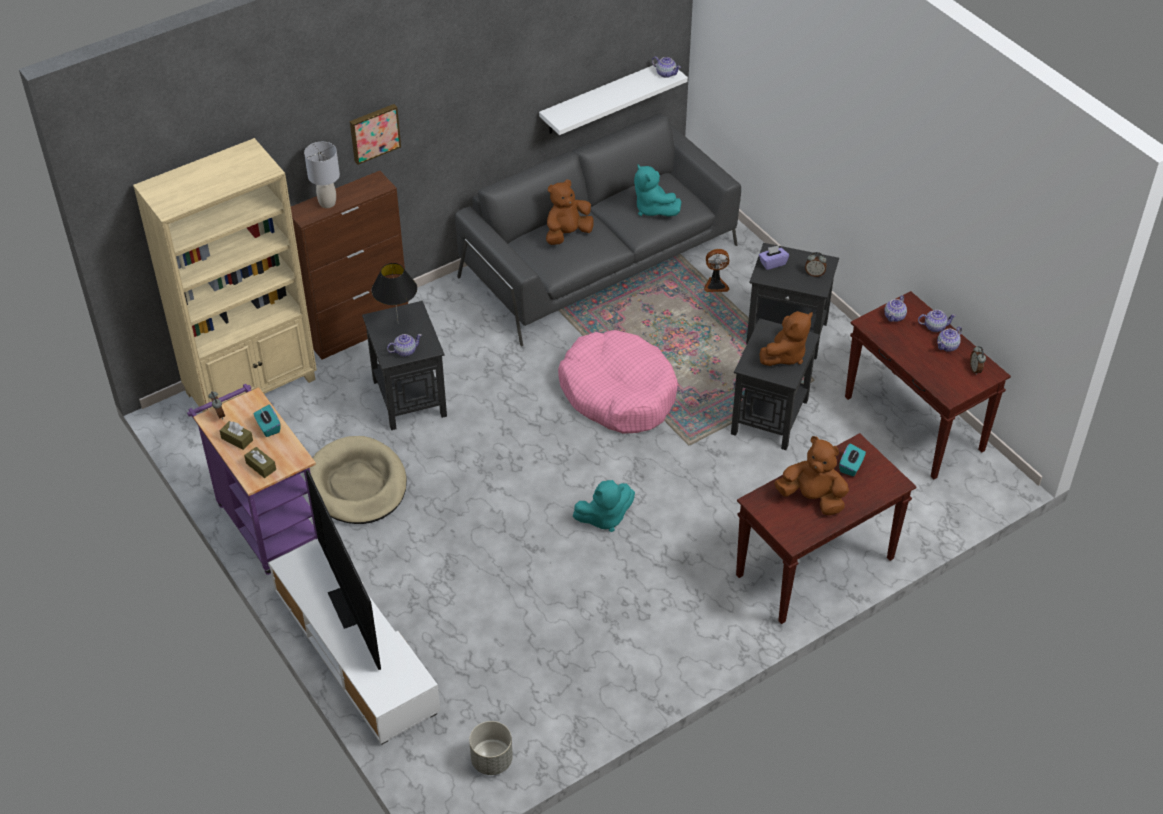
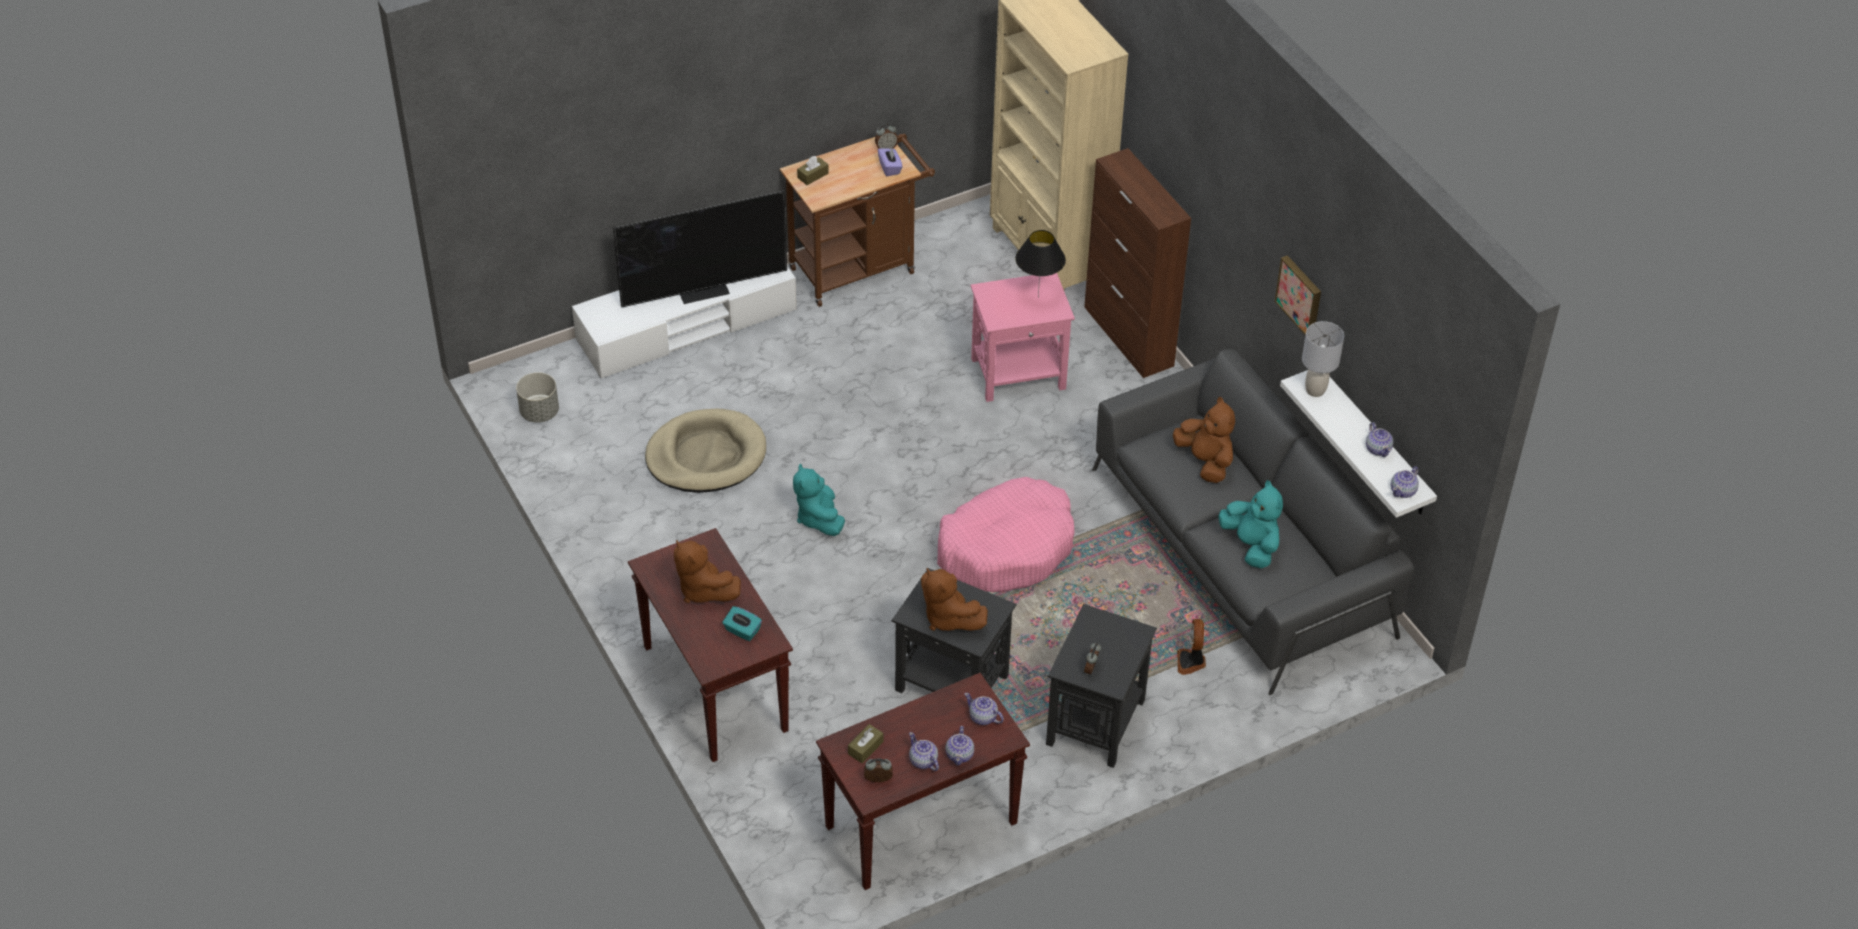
camera: 95 degrees right, 0 degrees up
(237, 439) = (851, 160): brown tissue box -> brown tissue box (865, 748)
(266, 521) = (859, 267): purple cart -> brown cart
(268, 427) = (863, 180): turquoise tissue box -> none
(328, 203) = (1134, 178): grey table lamp -> grey table lamp (1315, 390)
(357, 484) = (897, 331): beige dog bed -> beige dog bed (706, 455)
(374, 132) = (1201, 179): picture -> picture (1300, 295)
(405, 351) = (994, 301): teapot -> teapot (1378, 449)
(409, 397) = (1019, 373): black side table -> pink side table
(652, 209) = (1251, 545): turquoise plush toy -> turquoise plush toy turned 90 degrees clockwise
(772, 263) = (1114, 630): purple tissue box -> purple tissue box (890, 168)
(812, 498) = (703, 590): brown plush toy -> brown plush toy turned 105 degrees clockwise

